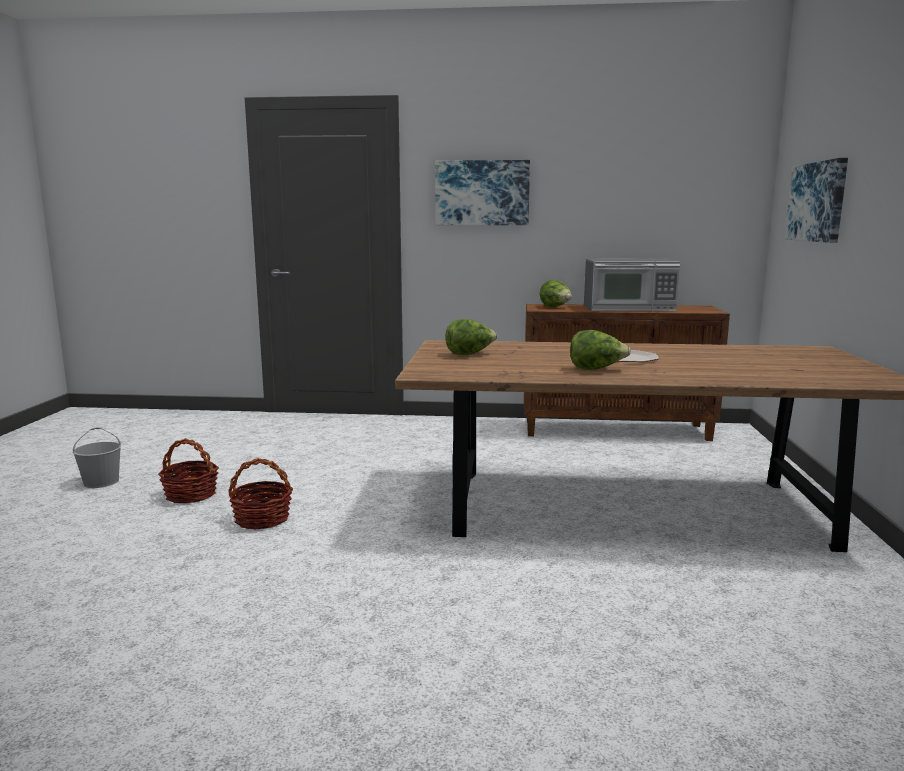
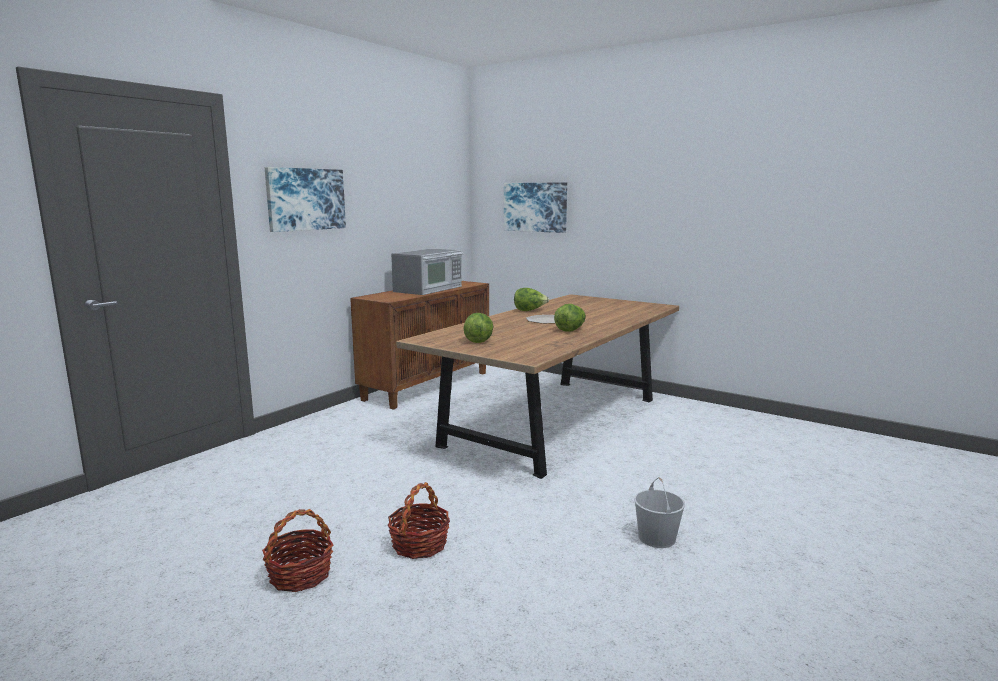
camera: 60 degrees left, 0 degrees up
(102, 481) = (150, 637): white bucket -> white bucket (656, 537)
(556, 307) = (388, 296): lettuce -> lettuce (529, 311)

